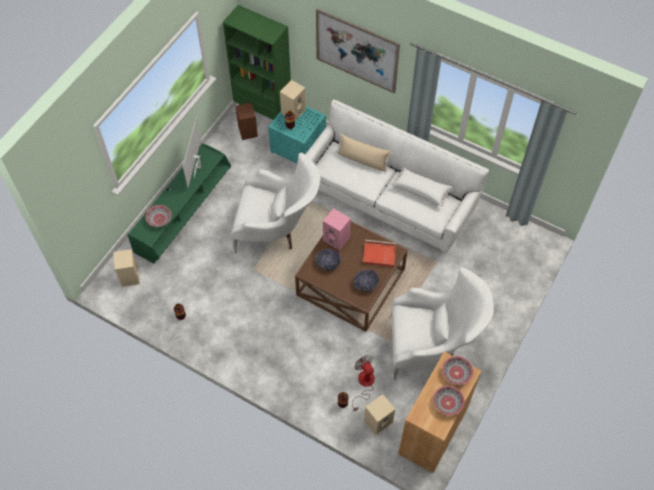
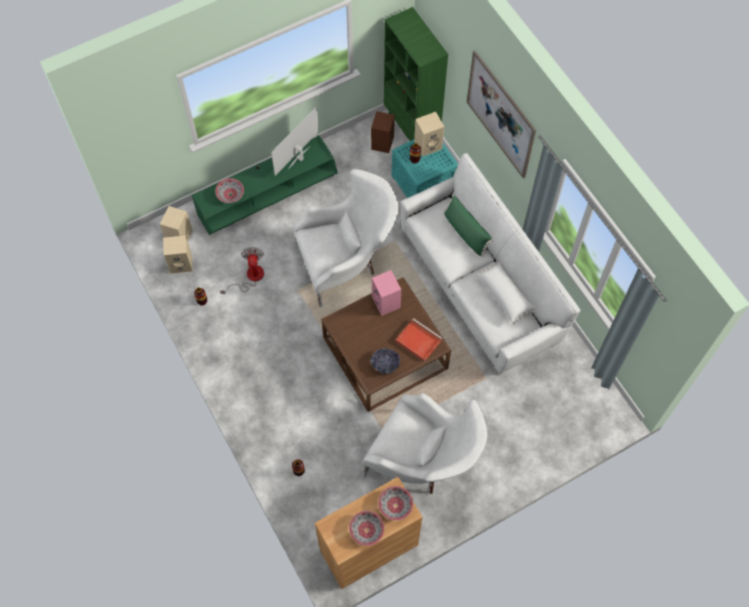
camera: 30 degrees right, 5 degrees up
(277, 230) = (347, 262): white armchair -> white armchair turned 60 degrees counterclockwise
(328, 262) = (362, 322): bowl -> none
(362, 160) = (465, 232): beige pillow -> green pillow
(364, 384) = (331, 464): fan -> fan (250, 277)
(378, 420) = (322, 507): beige speaker -> beige speaker (181, 263)

